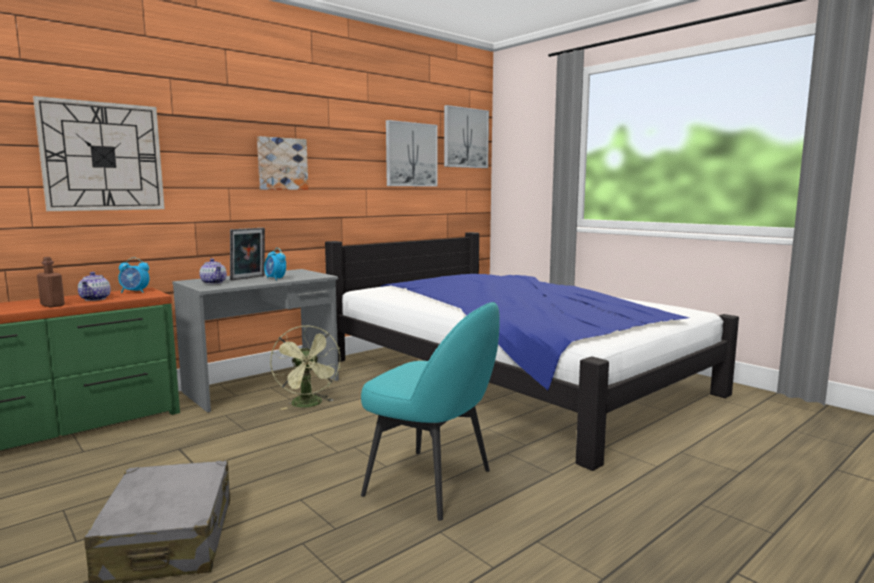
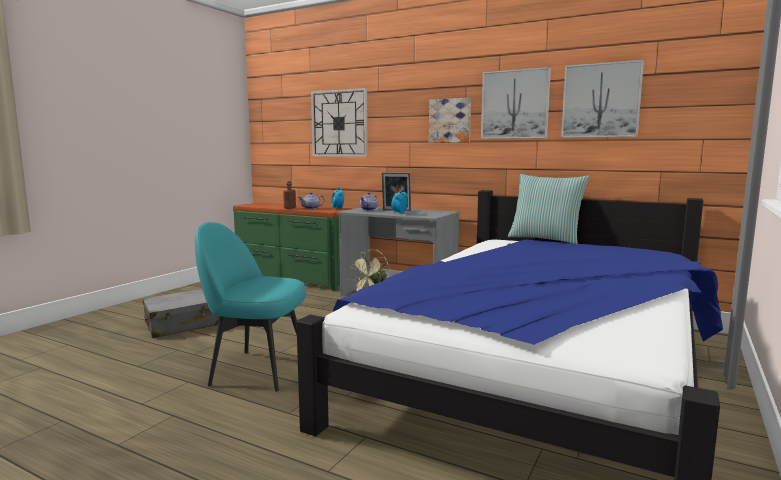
camera: 70 degrees right, 0 degrees up
(393, 281) = (545, 239): none -> pillow
(431, 483) = (257, 369): turquoise chair -> turquoise chair turned 90 degrees clockwise
(465, 138) = (704, 69): picture -> picture (515, 104)

